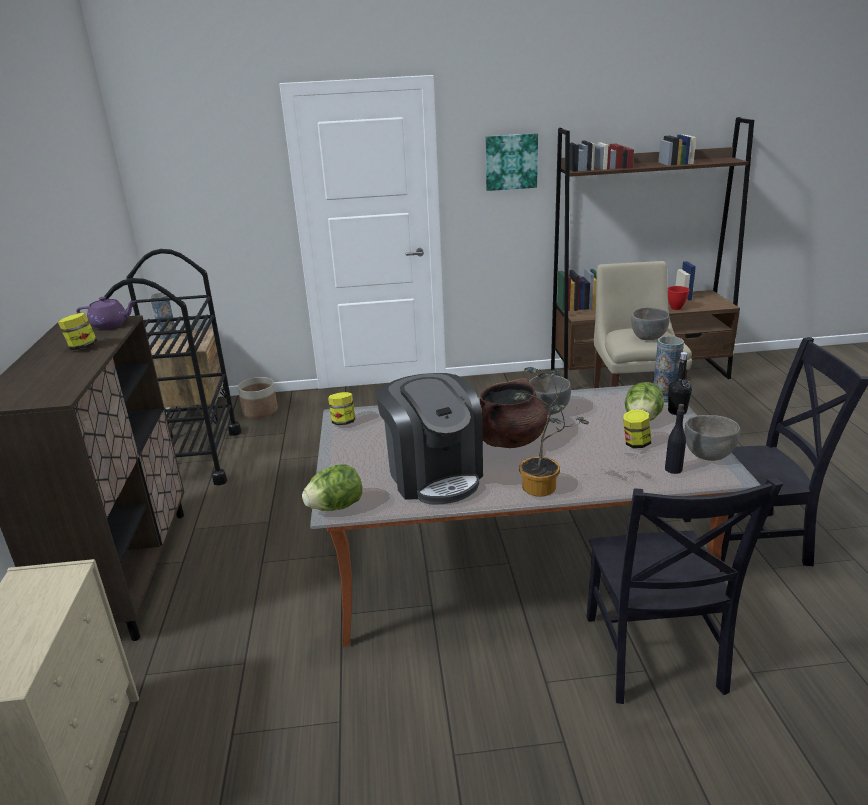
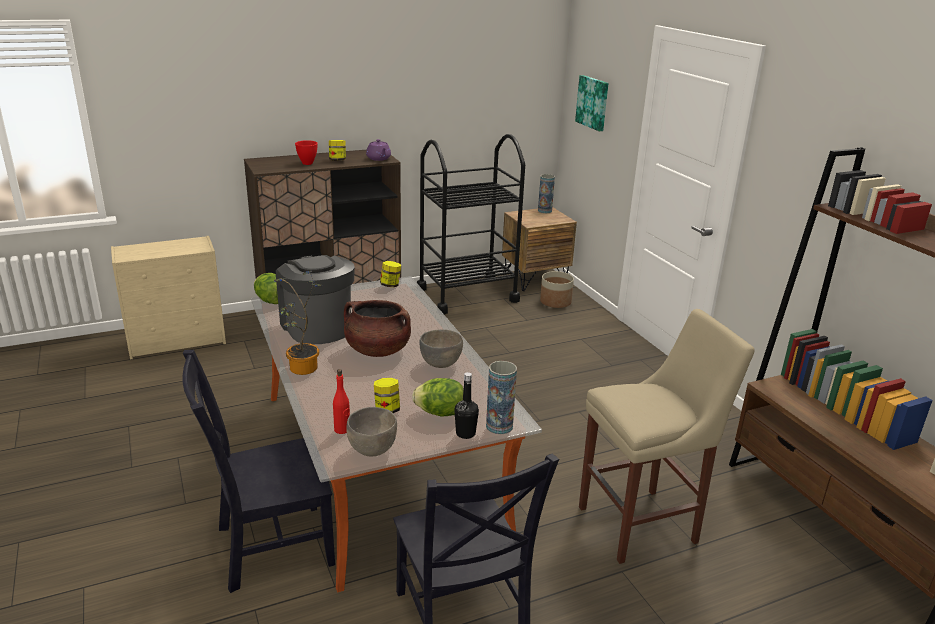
camera: 70 degrees right, 0 degrees up
(433, 475) = (317, 326): coffee machine -> coffee machine turned 105 degrees clockwise
(511, 161) = (810, 171): picture -> picture (593, 102)
(648, 337) = (643, 405): grey bowl -> none
(673, 469) = (342, 429): black bottle -> red bottle
(676, 308) = (886, 465): red bowl -> red bowl (307, 163)

